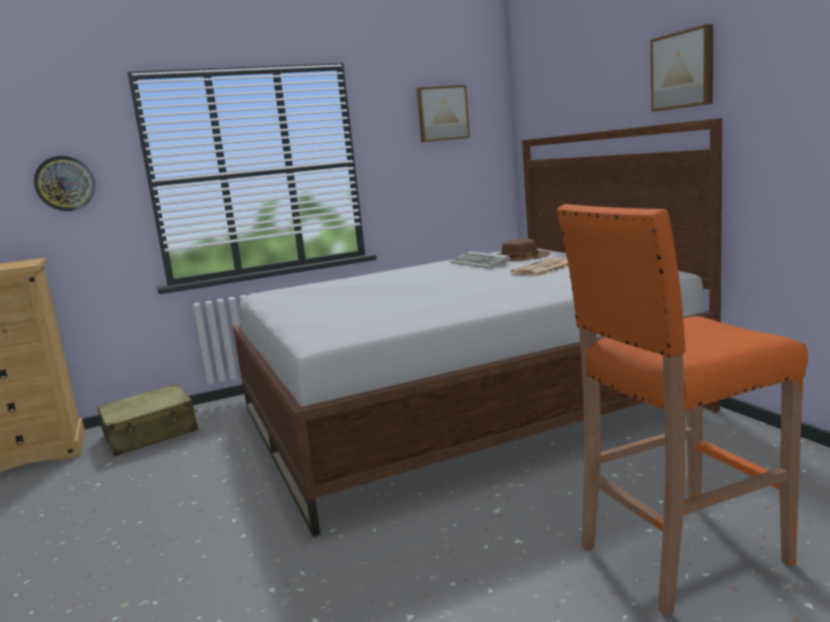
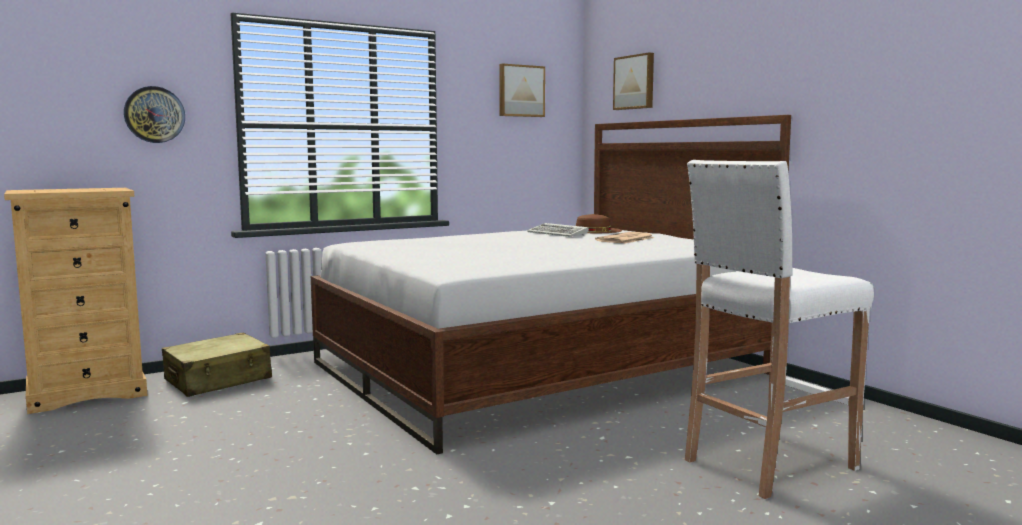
camera: 10 degrees left, 5 degrees down
(679, 555) = (766, 465): orange stool -> white stool
(683, 70) = (757, 72): picture -> picture (635, 82)

